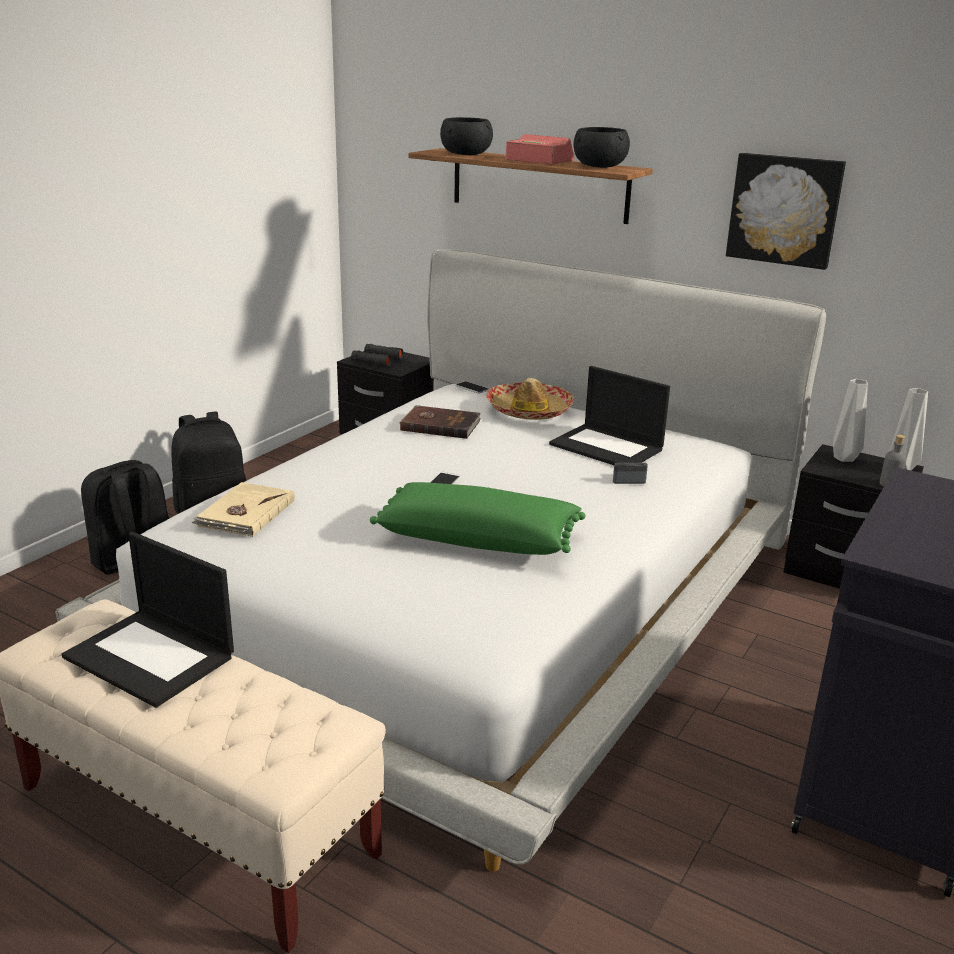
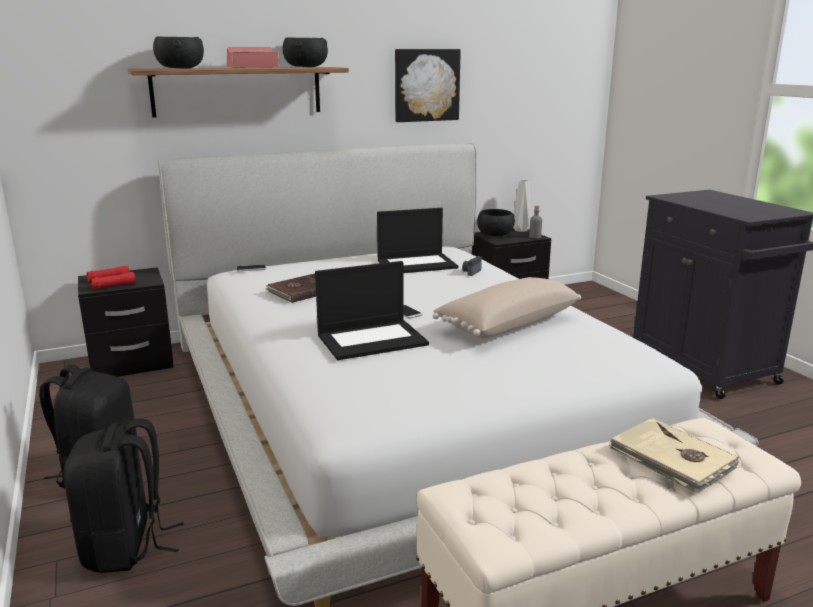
camera: 55 degrees left, 5 degrees down
(152, 657) = (562, 479): laptop -> laptop (372, 339)
(245, 513) = (363, 384): beige book -> beige book (672, 459)
(377, 360) = (111, 282): black binoculars -> red binoculars
(478, 538) = (506, 323): green pillow -> beige pillow
(529, 410) = (324, 265): hat -> none
(844, 459) = (495, 234): grey vase -> black bowl

